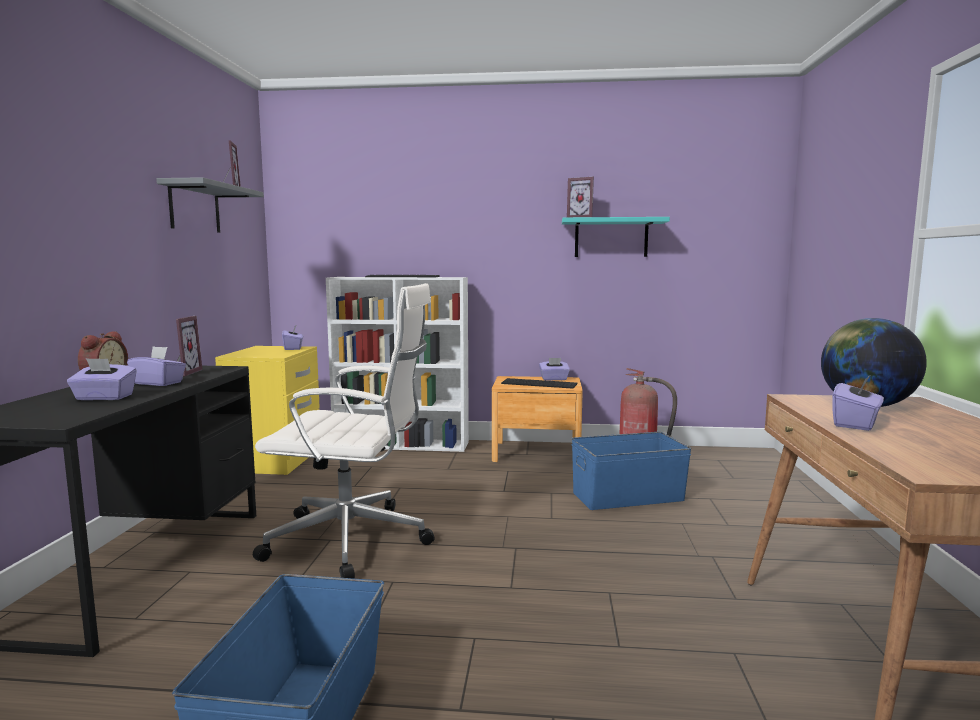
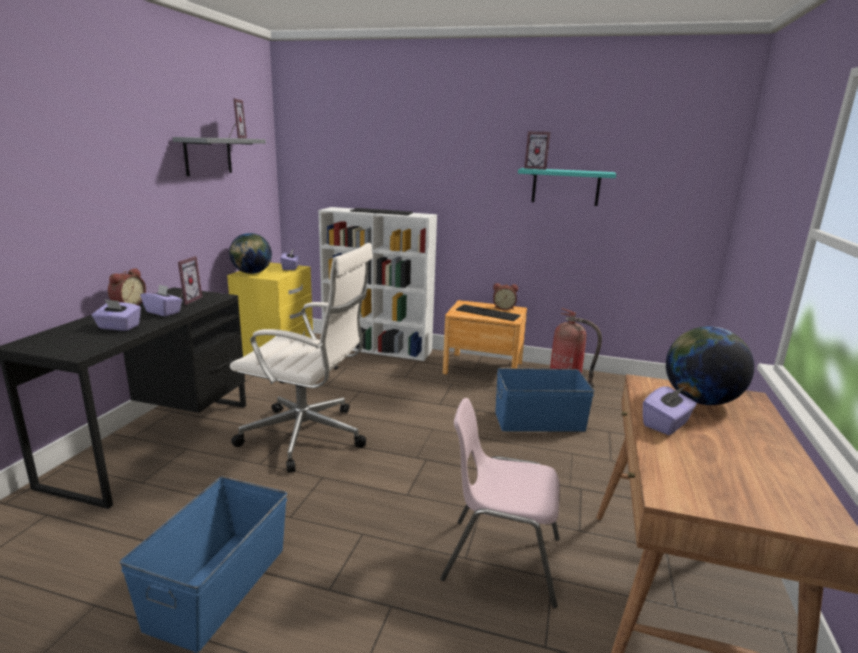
camera: 10 degrees right, 10 degrees up
(247, 354) = (252, 273): none -> globe
(554, 379) = (504, 308): purple tissue box -> alarm clock
(661, 641) = (500, 558): none -> pink chair

